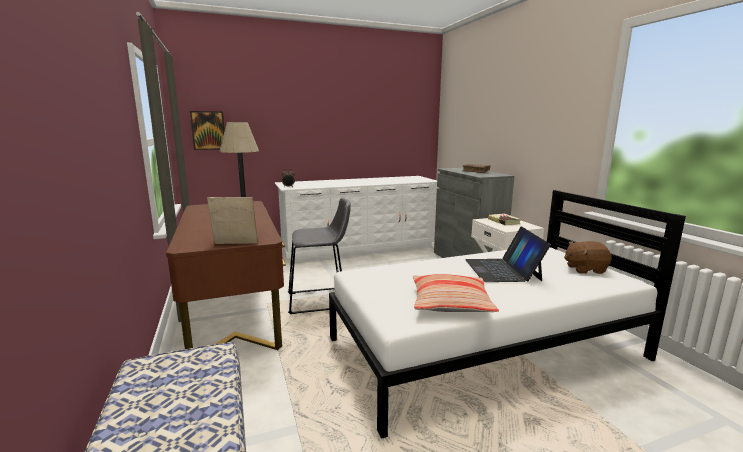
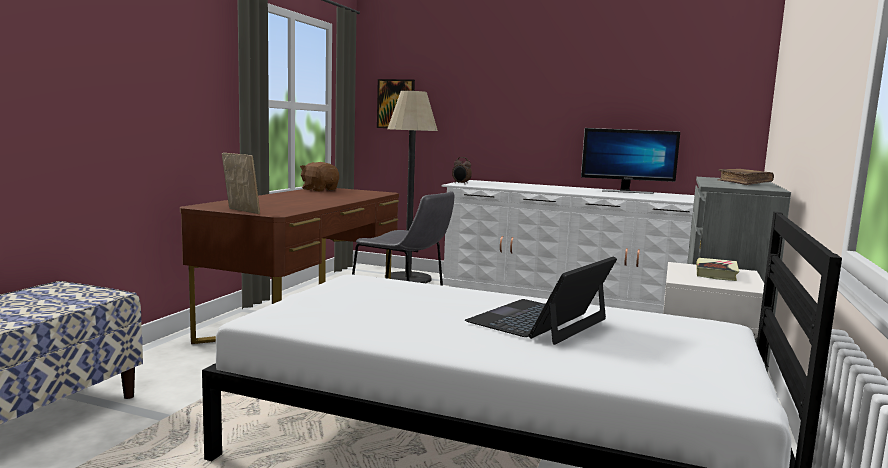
camera: 40 degrees right, 5 degrees down
(379, 178) = (626, 191): none -> monitor
(450, 303) = (363, 324): pillow -> none
(584, 269) = (698, 361): brown plush toy -> brown plush toy (319, 190)

